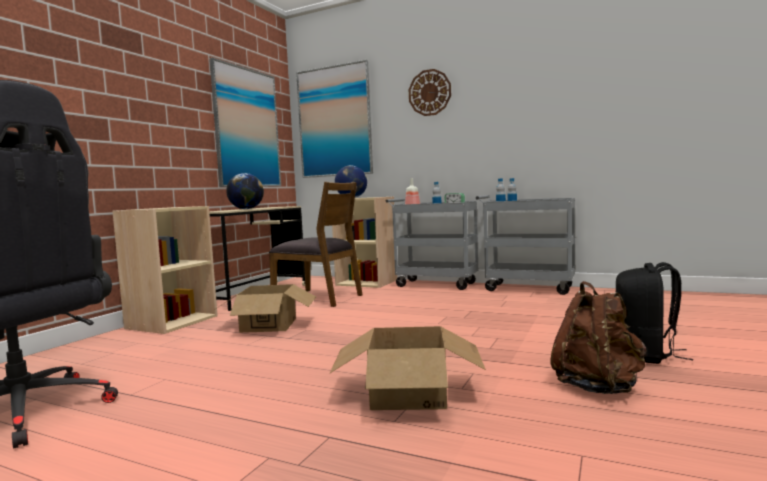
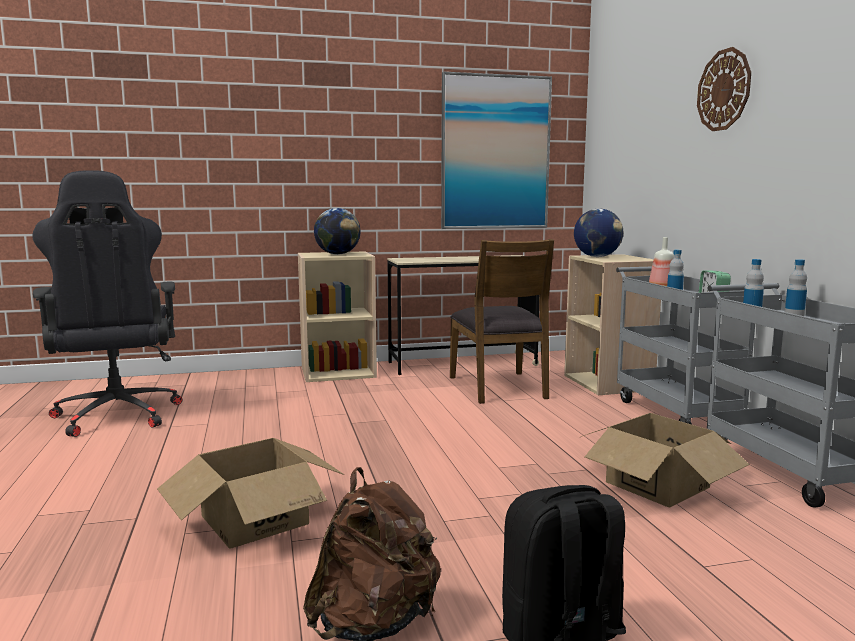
camera: 50 degrees right, 5 degrees up
(246, 209) = (455, 259): globe -> globe (337, 254)
(268, 325) = (377, 402): cardboard box -> cardboard box (656, 484)
(334, 122) = (620, 137): picture -> none

